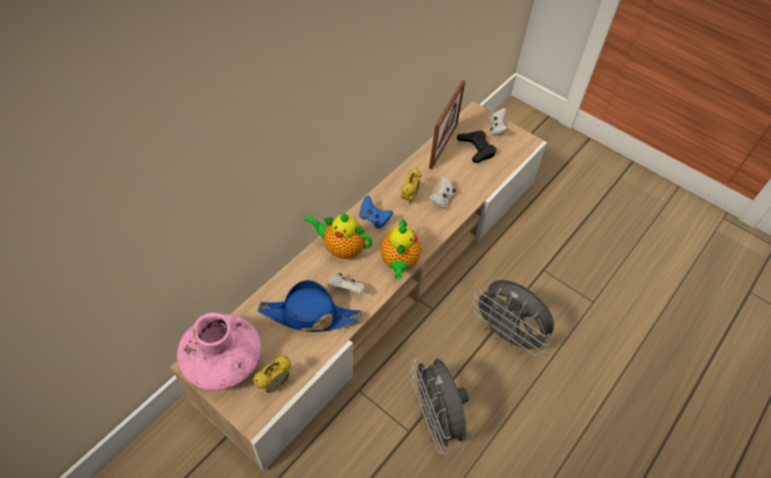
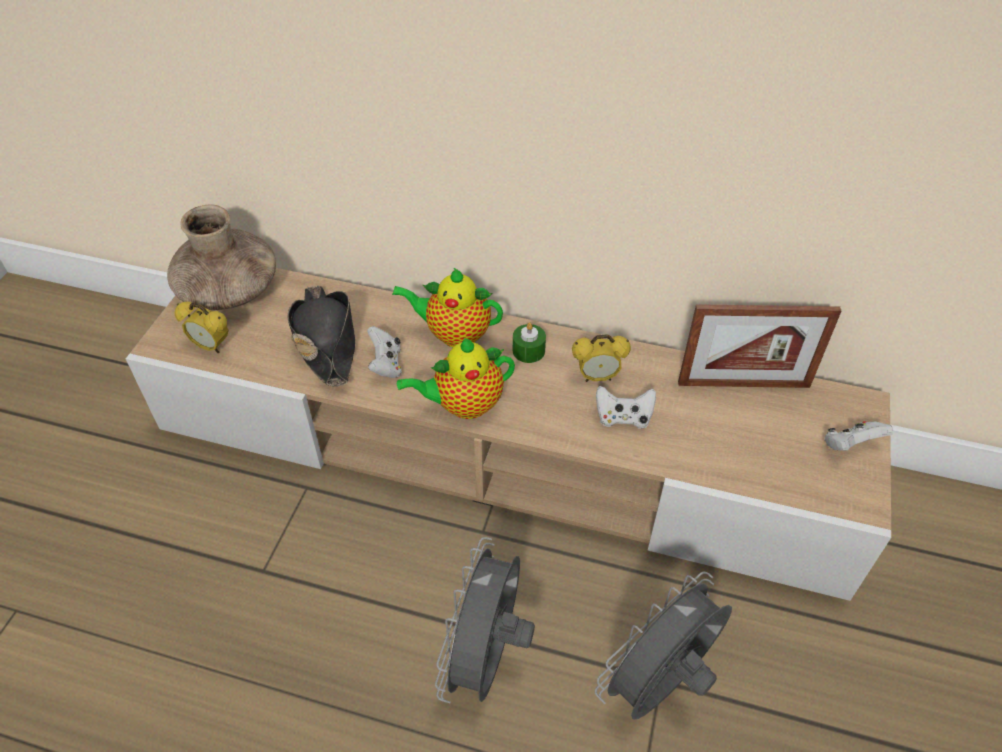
camera: 70 degrees right, 5 degrees down
(223, 360) = (229, 291): pink vase -> brown vase
(309, 315) = (326, 341): blue hat -> black hat
(341, 248) = (454, 334): teapot -> teapot turned 75 degrees counterclockwise
(374, 219) = (528, 350): blue game controller -> green candle
(436, 420) = (292, 599): grey fan -> grey fan (659, 685)
(476, 149) = (775, 431): black game controller -> none

